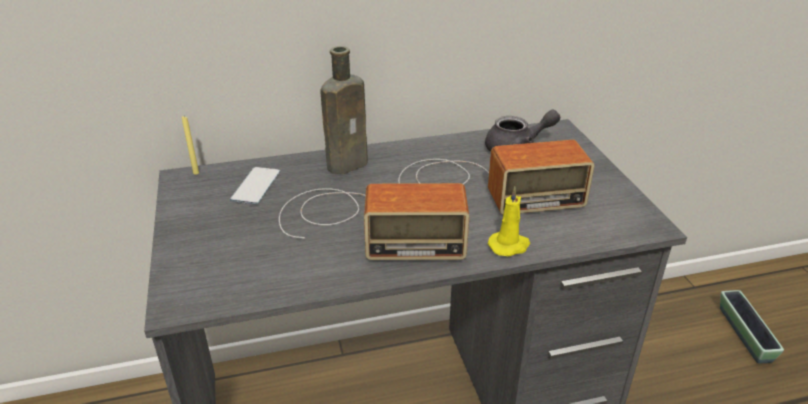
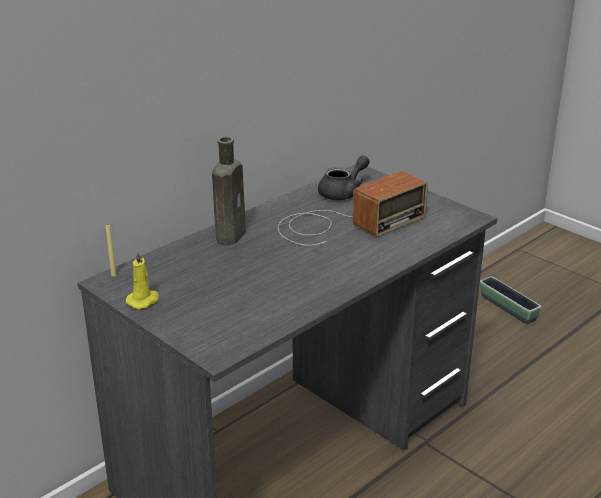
camera: 30 degrees left, 5 degrees down
(256, 186) = (176, 270): phone -> none
(365, 225) = (291, 270): radio -> none
(509, 245) = (399, 253): yellow candle -> yellow candle (144, 300)

